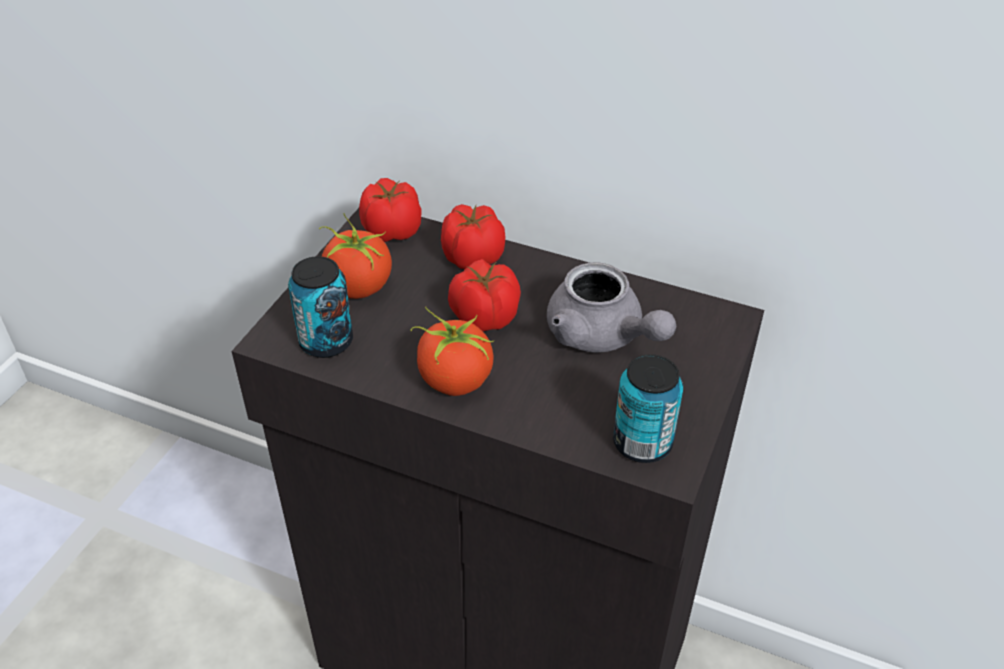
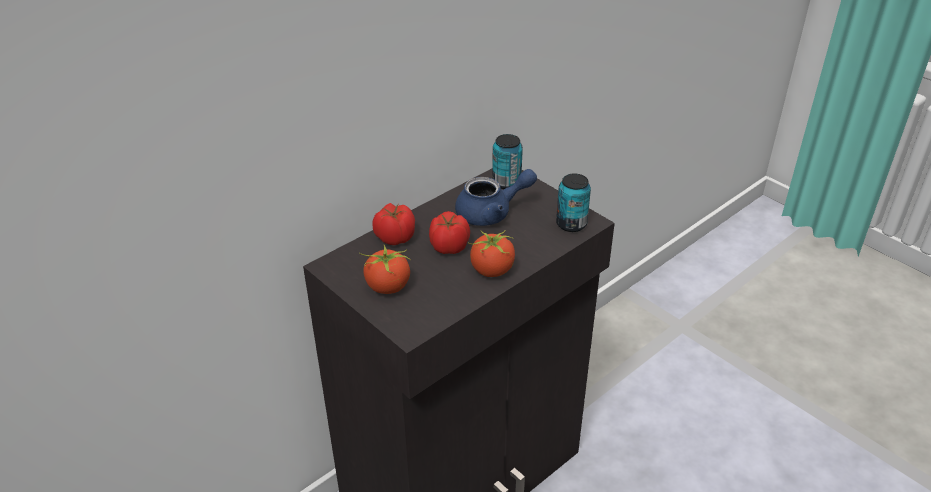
camera: 65 degrees left, 5 degrees down
(326, 342) = (427, 311): can -> can (506, 182)
(392, 230) = (344, 261): tomato -> none
(602, 336) = (491, 213): grey teapot -> blue teapot

